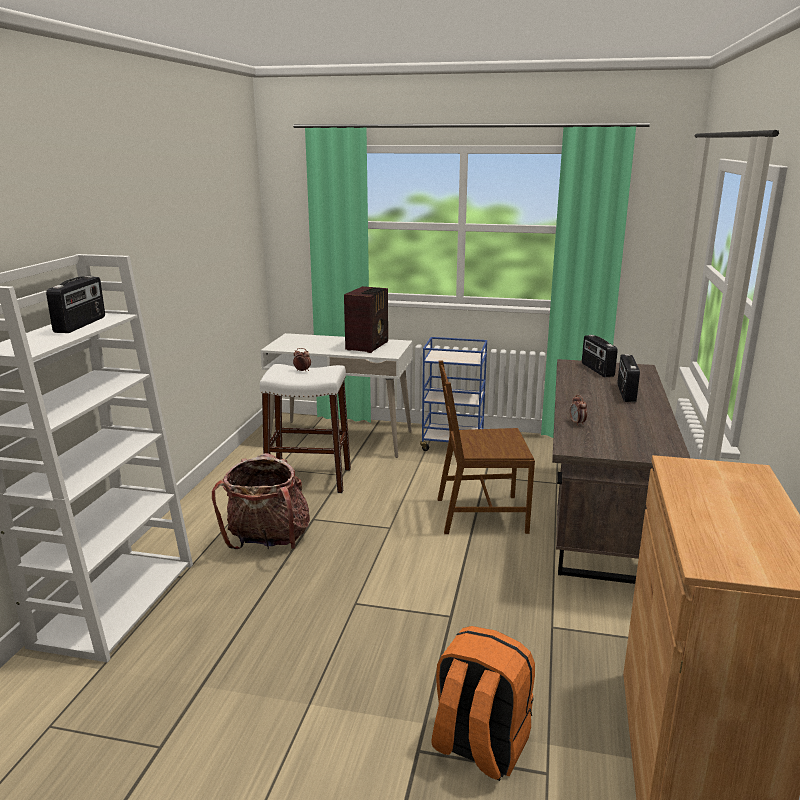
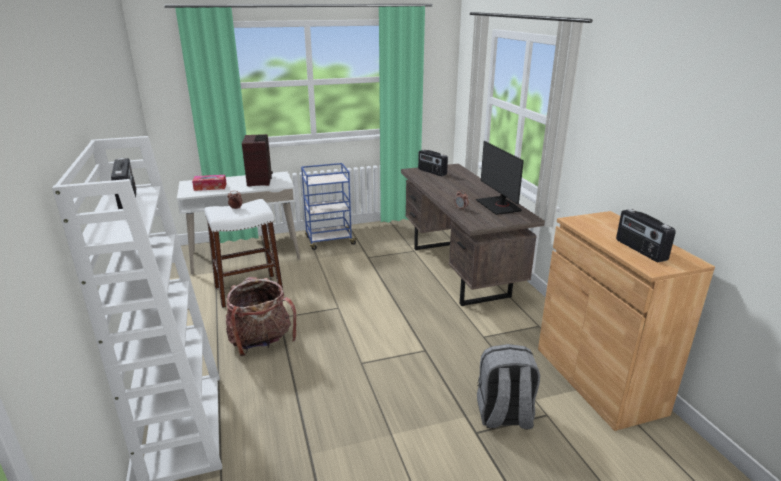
camera: 30 degrees left, 5 degrees up
(307, 344) = (210, 187): none -> tissue box
(479, 746) = (504, 416): orange backpack -> grey backpack
(480, 515) = (387, 283): brown chair -> none
(625, 393) = (464, 184): radio -> radio (640, 250)
(642, 431) = (499, 206): none -> monitor

